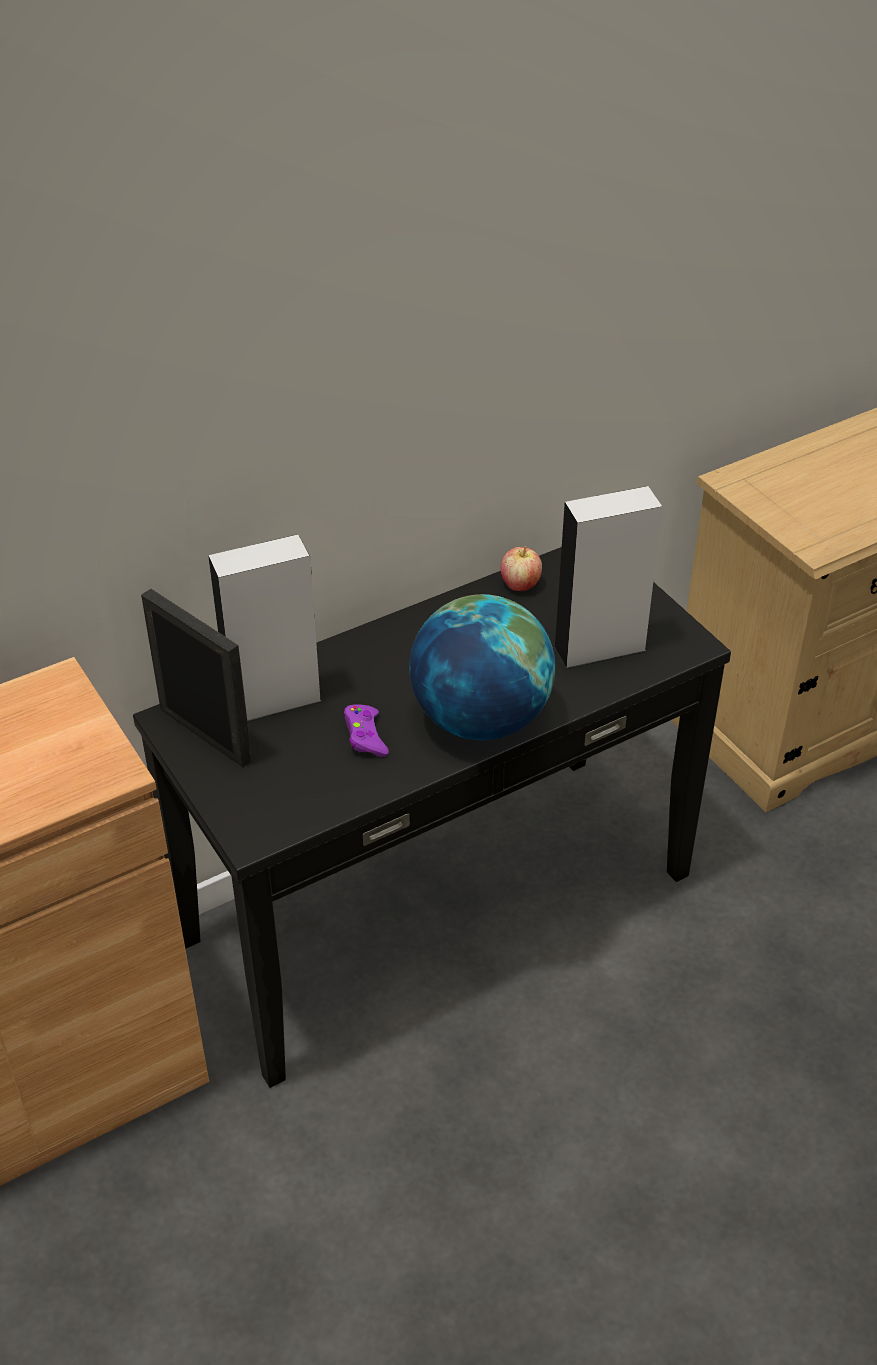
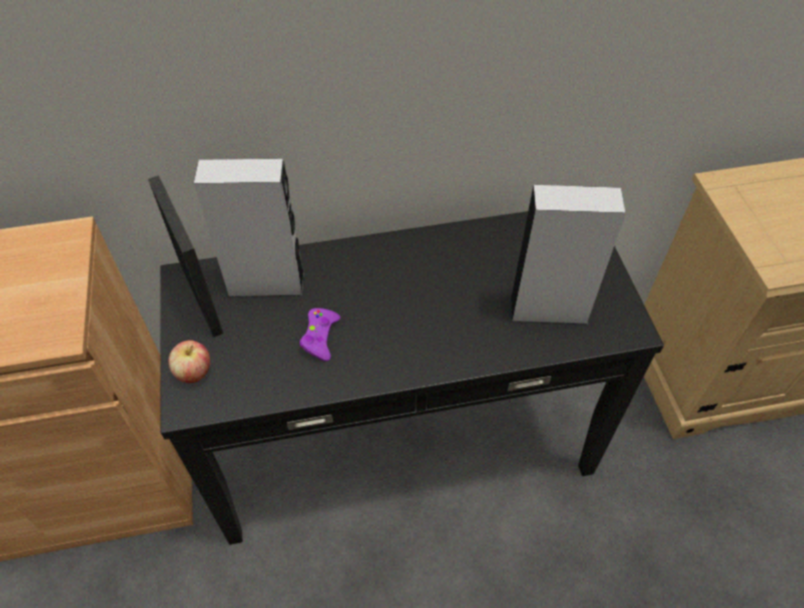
camera: 20 degrees right, 10 degrees up
(480, 719) = (419, 349): globe -> none
(520, 585) = (507, 232): apple -> apple (194, 373)

